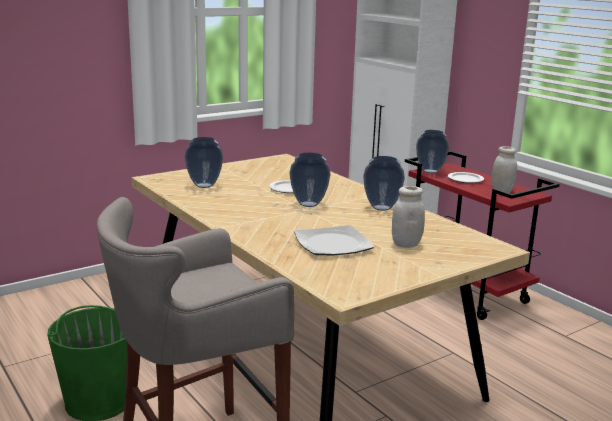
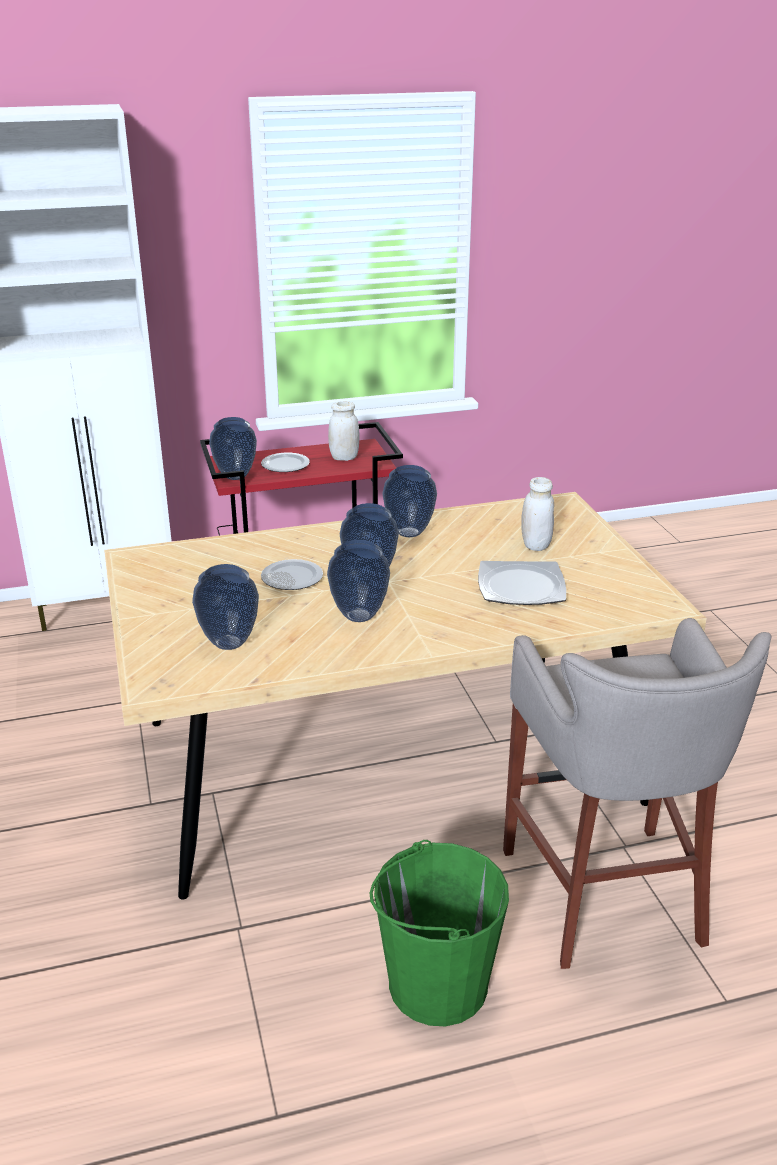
camera: 70 degrees left, 10 degrees up
(254, 207) = (360, 616): none -> vase

